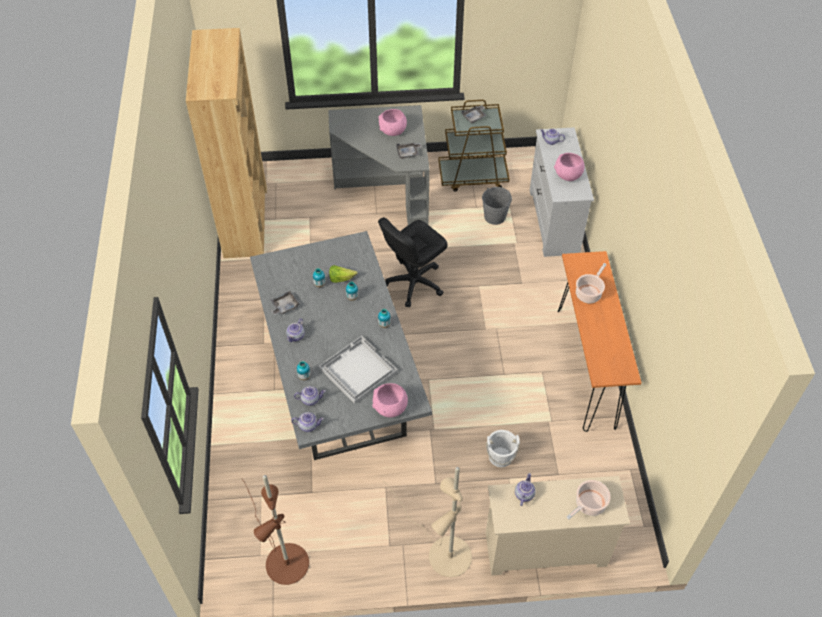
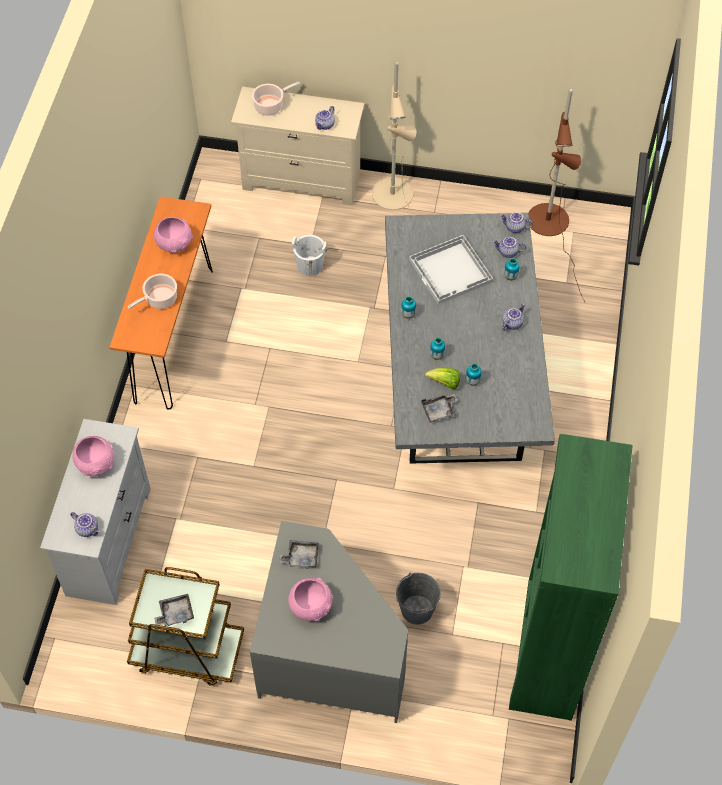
camera: 165 degrees left, 5 degrees up
(245, 221) = (548, 649): brown bookcase -> green bookcase
(284, 306) = (520, 362): grey tray -> grey tray (439, 411)
(390, 408) = (427, 226): pink bowl -> pink bowl (175, 244)
(413, 282) = (335, 490): black office chair -> none
(495, 216) = (186, 569): grey bucket -> grey bucket (417, 609)

